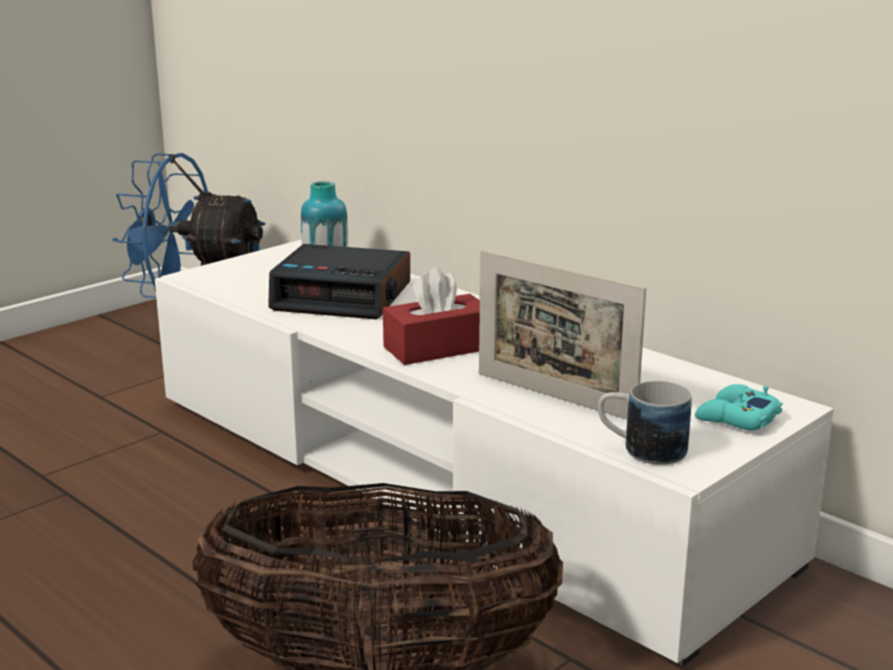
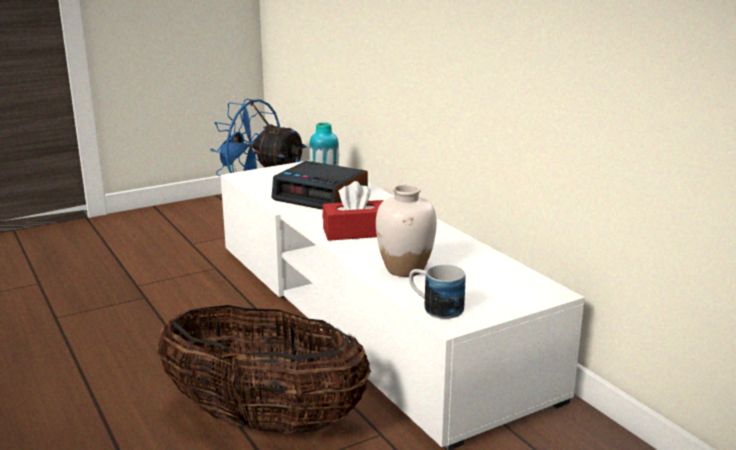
camera: 15 degrees right, 0 degrees up
(554, 396) = (405, 269): picture frame -> white vase
(736, 418) = (512, 296): turquoise game controller -> none

